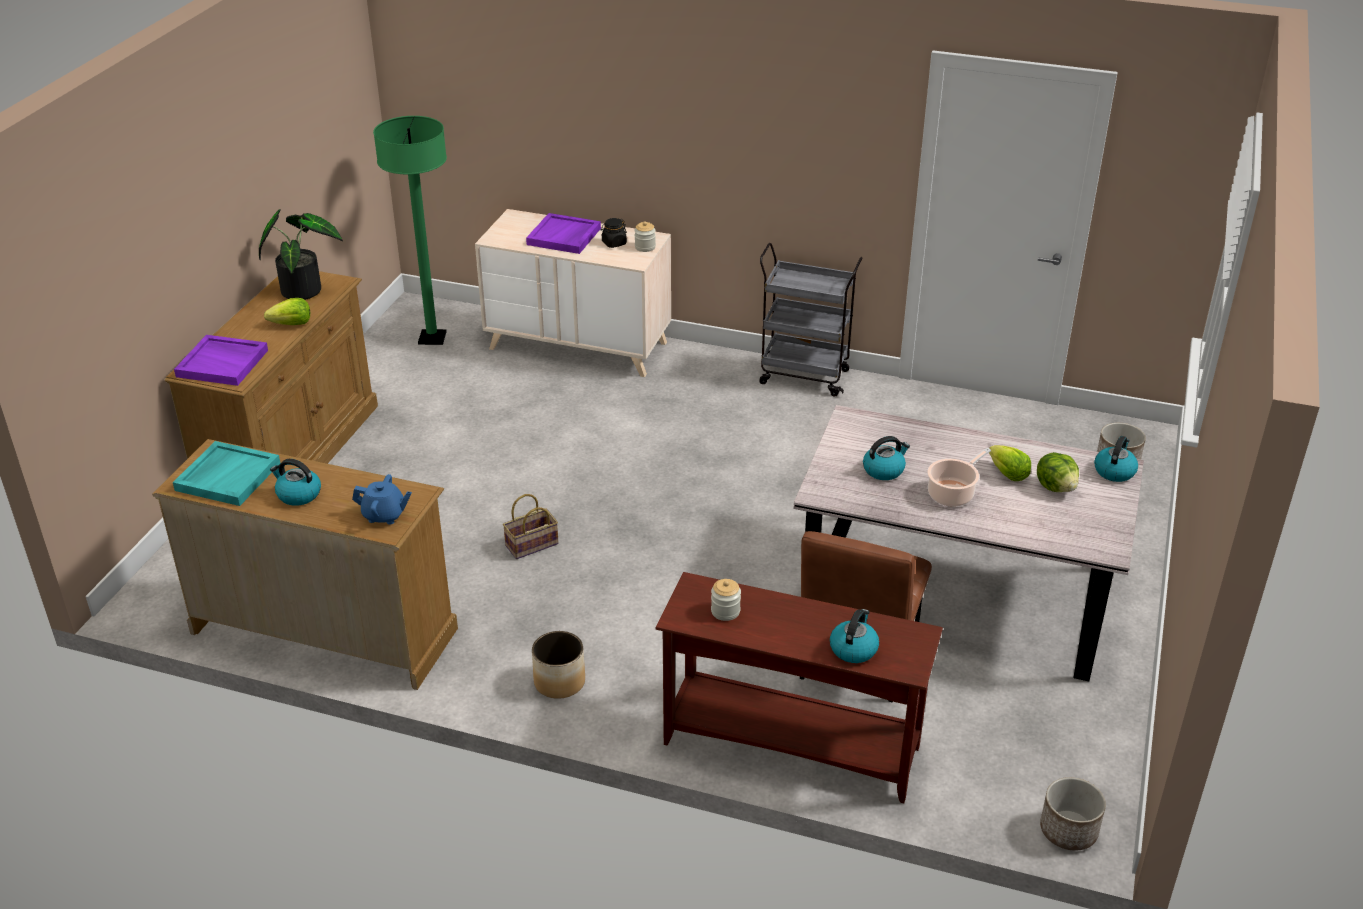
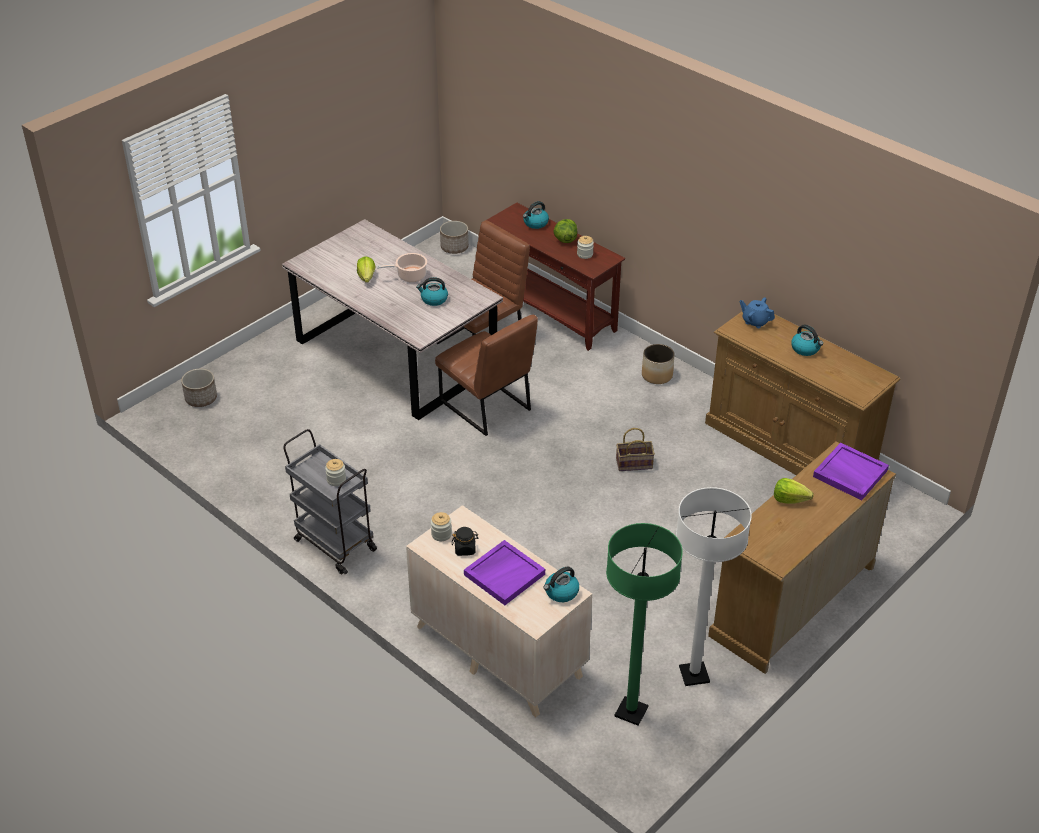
camera: 155 degrees left, 5 degrees up
(228, 476) = (850, 374): turquoise tray -> none
(305, 289) = (772, 540): potted plant -> none
(382, 375) = (694, 675): none -> white floor lamp
(769, 559) = (486, 407): none -> brown chair
(797, 284) = (336, 480): none -> jar
(1056, 487) = (349, 263): lettuce -> lettuce (565, 239)
(1114, 471) = (306, 262): kettle -> kettle (561, 592)

